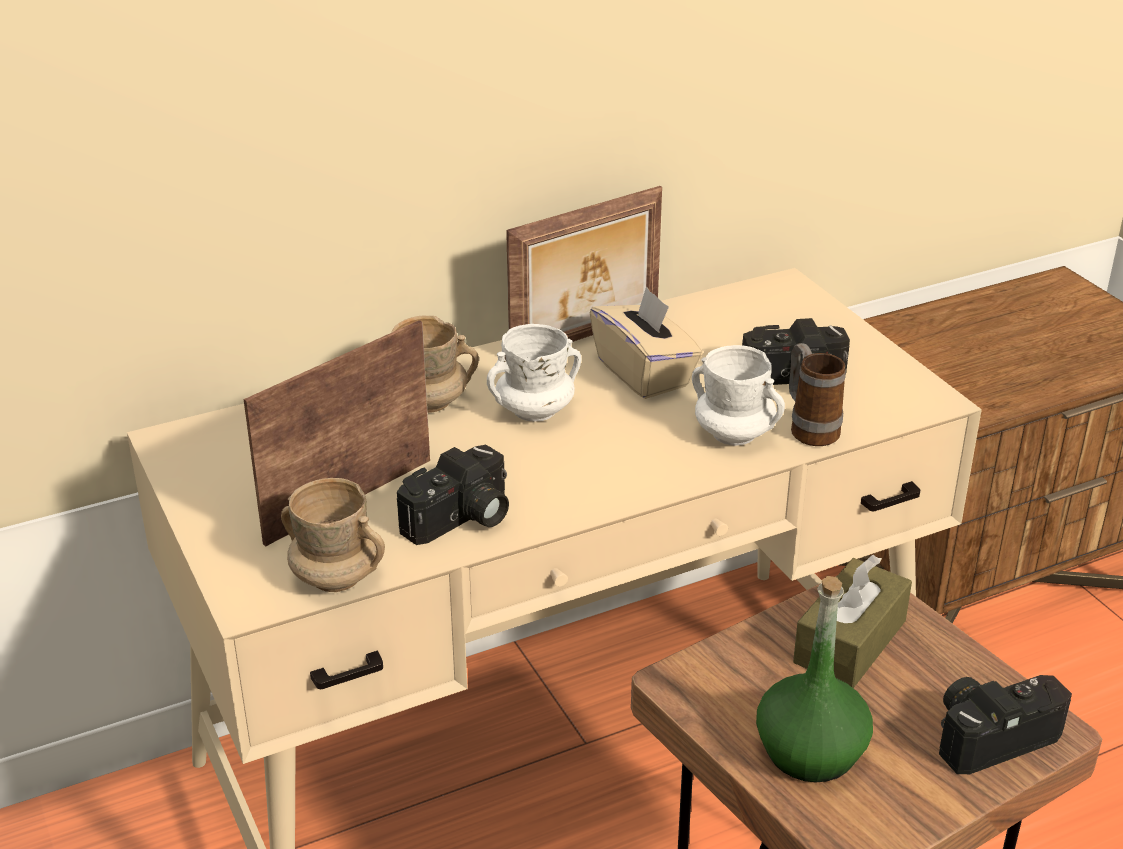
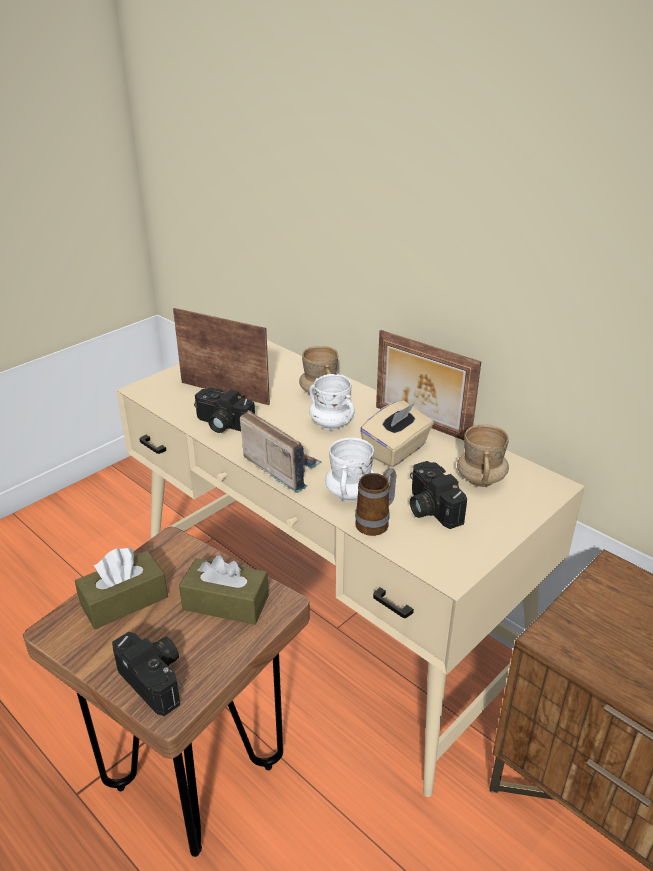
camera: 70 degrees right, 0 degrees up
(337, 577) = (165, 404): beige mug -> beige mug (481, 479)
(631, 481) = (281, 467): none -> radio
(811, 752) = (124, 601): green bottle -> brown tissue box

